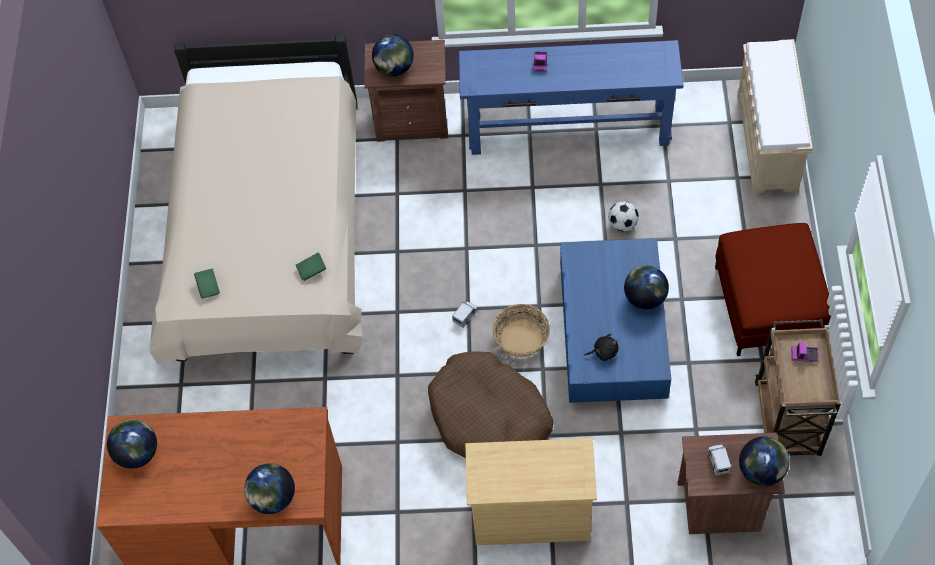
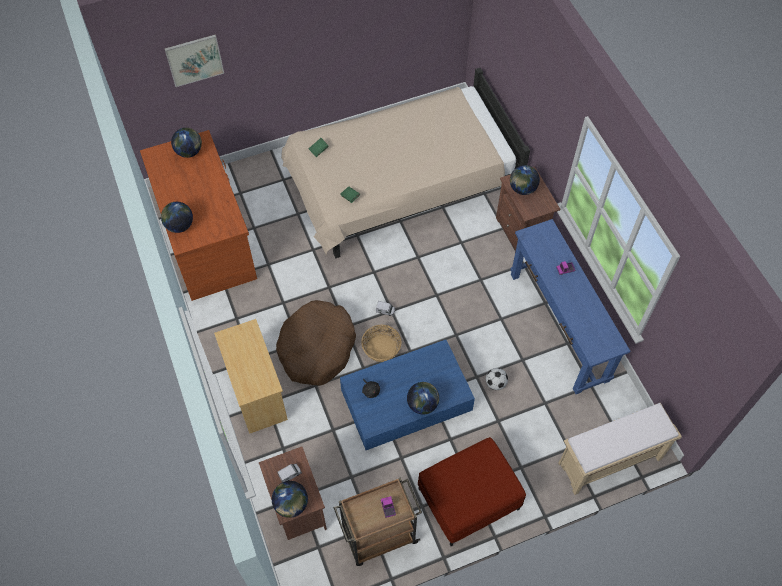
camera: 65 degrees right, 0 degrees up
(37, 353) = (194, 60): none -> picture

